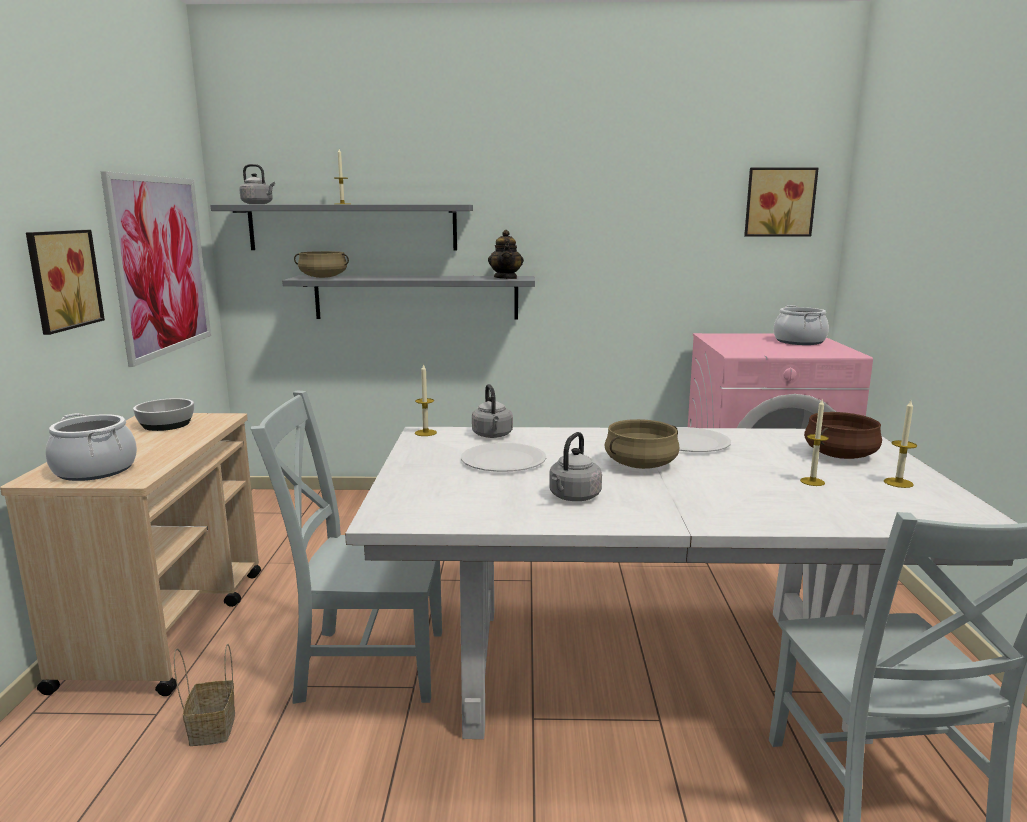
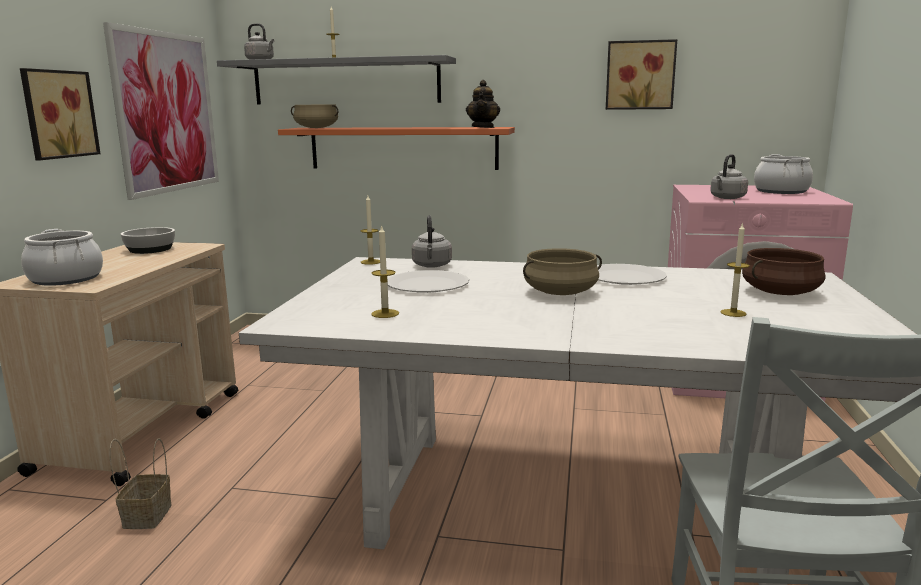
camera: 10 degrees right, 0 degrees up
(365, 664) = (300, 475): grey chair -> none
(416, 297) = (403, 148): grey shelf -> orange shelf
(573, 497) = (473, 315): grey kettle -> grey kettle (727, 198)
(779, 202) = (767, 48): picture -> picture (640, 75)
(898, 483) = (830, 318): candle -> candle (385, 313)

